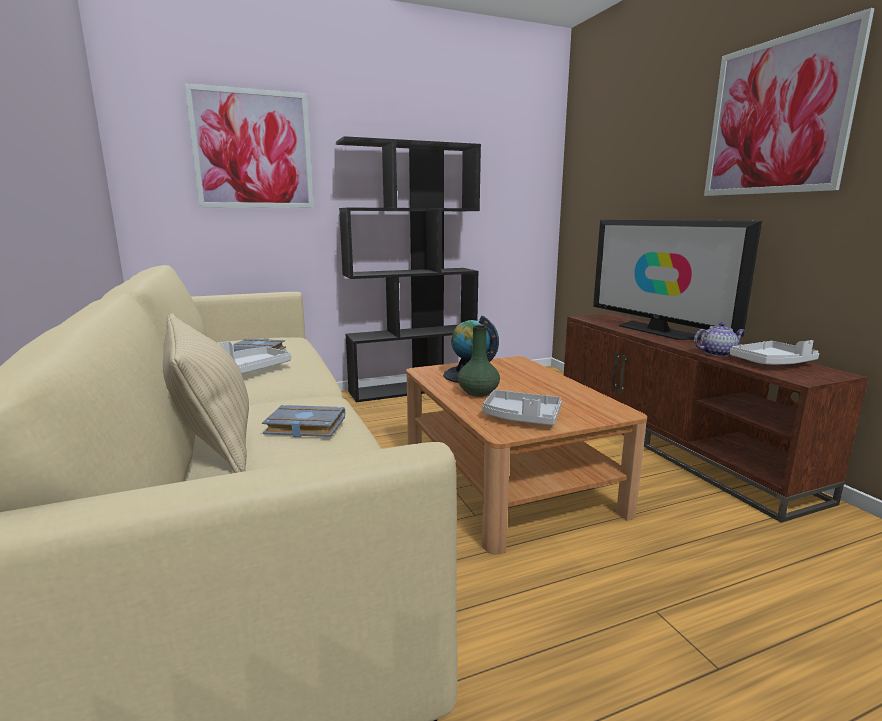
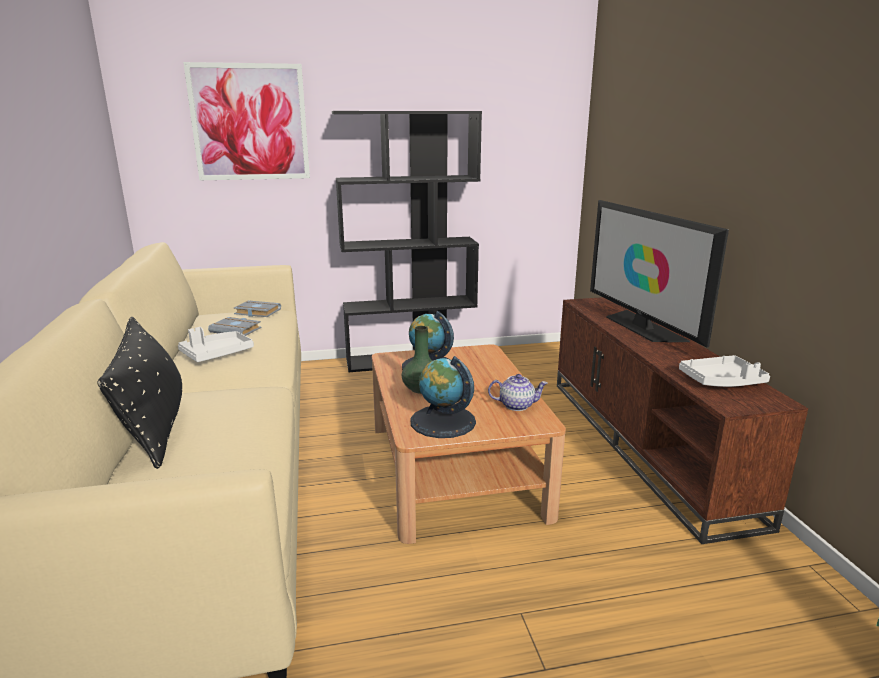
camera: 10 degrees right, 5 degrees up
(211, 436) = (154, 426): beige pillow -> black pillow
(303, 427) = (227, 424): grey book -> grey book (256, 312)
(521, 418) = (442, 421): grey tray -> globe
(716, 353) = (675, 364): teapot -> teapot (517, 405)
(776, 117) = (760, 113): picture -> none

